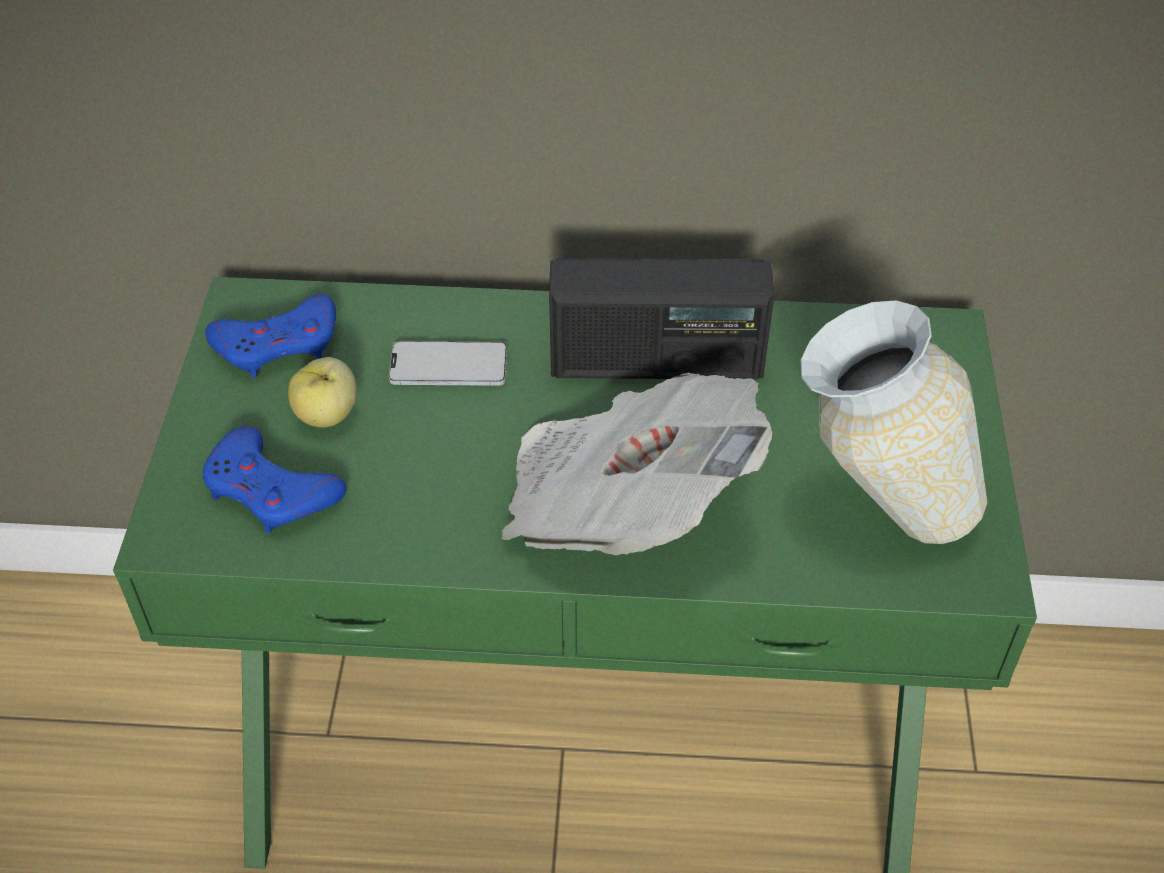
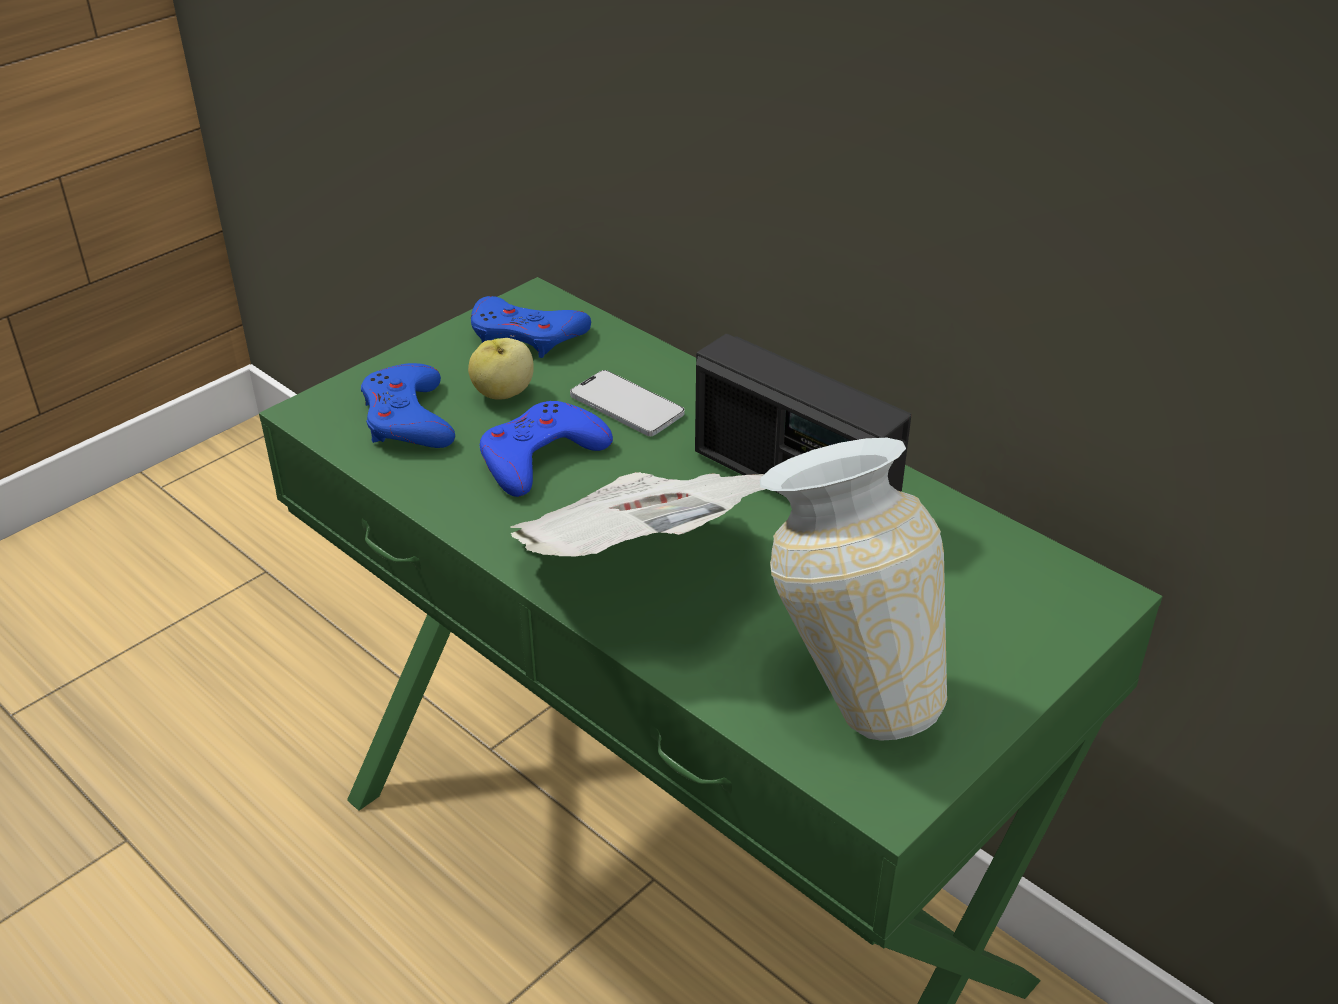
camera: 40 degrees right, 10 degrees down
(434, 457) = (540, 457): none -> blue game controller

